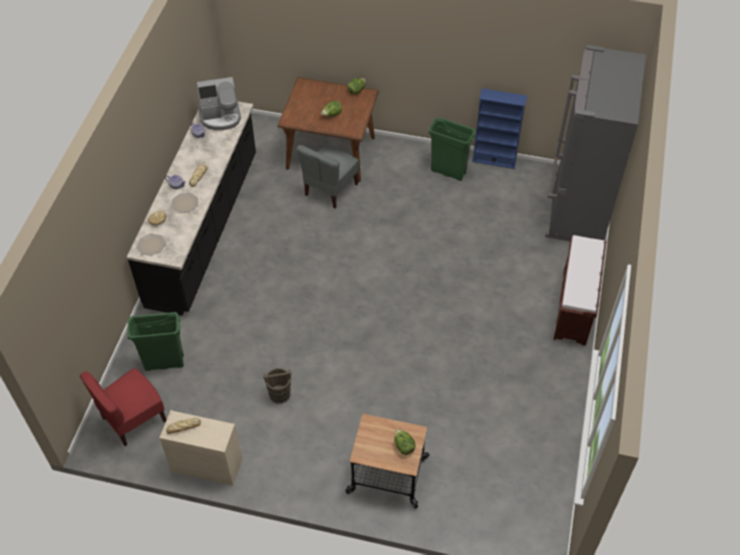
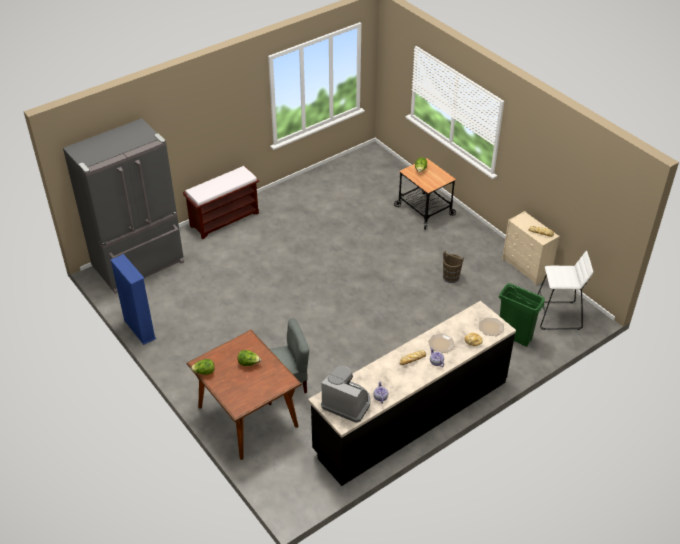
camera: 140 degrees left, 10 degrees down
(133, 419) = (558, 316): red chair -> white stool
(448, 172) = (182, 342): green trash can -> none

